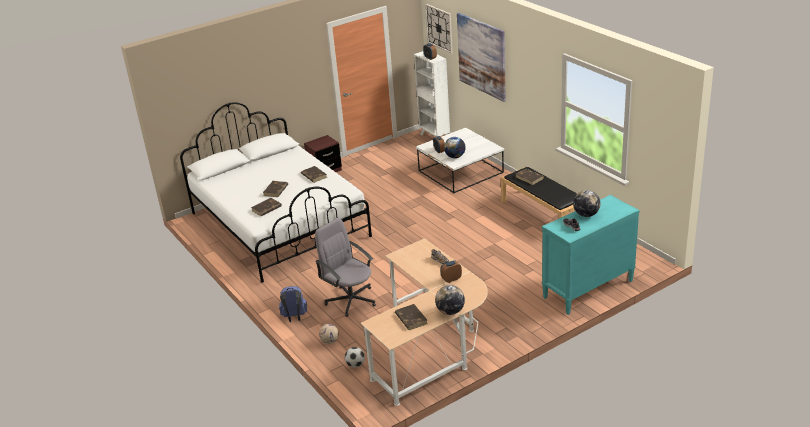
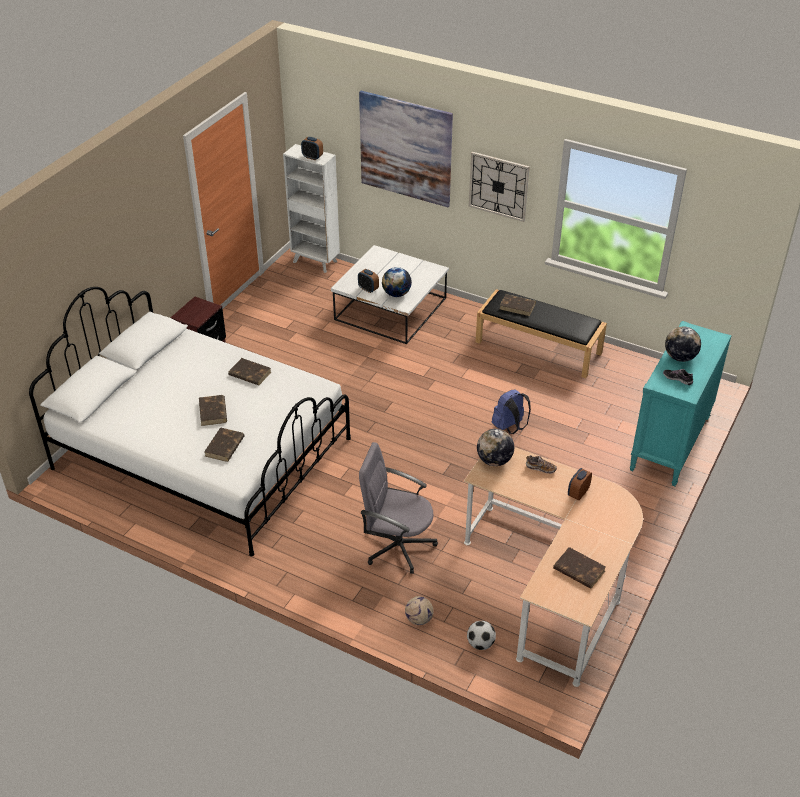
camera: 30 degrees left, 10 degrees up
(294, 317) = (342, 598): blue backpack -> blue backpack (510, 427)
(439, 28) = (319, 112): wall clock -> wall clock (498, 186)
(450, 311) = (617, 543): globe -> globe (494, 460)

